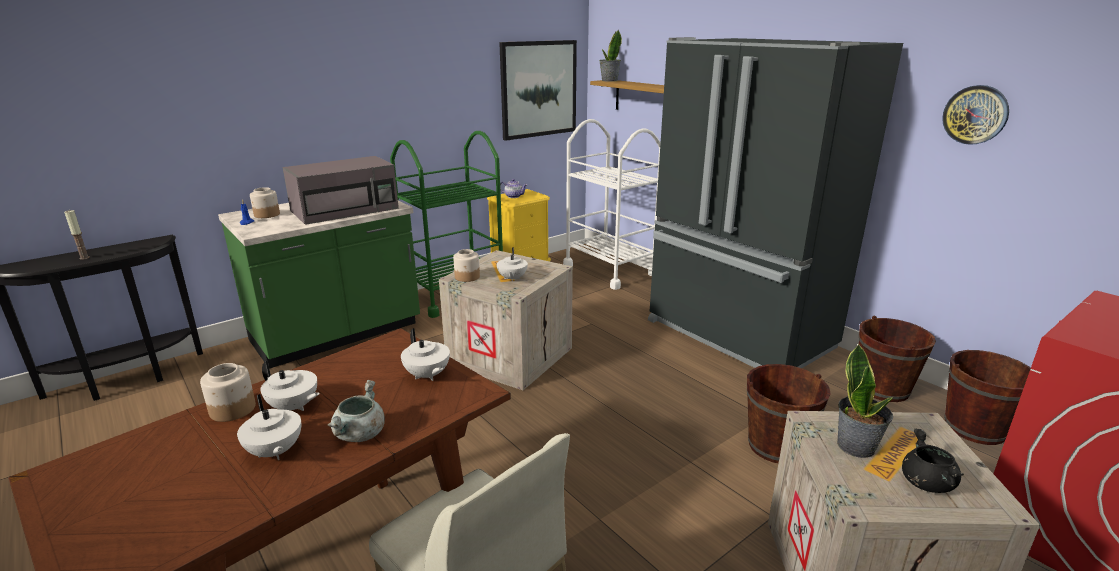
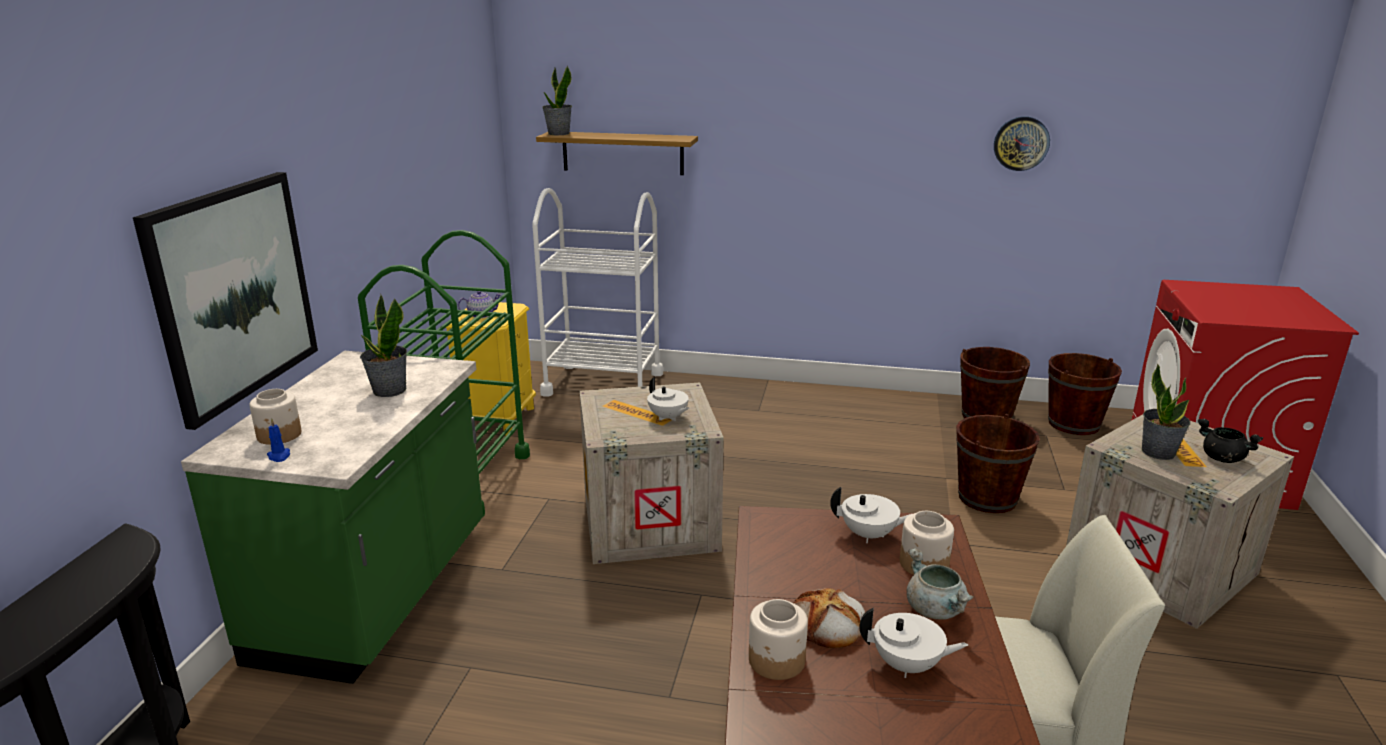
camera: 40 degrees left, 0 degrees up
(84, 258) = (52, 618): candle -> none
(294, 407) = (827, 624): white teapot -> bread
(346, 209) = (389, 390): grey microwave -> potted plant
(467, 277) = (615, 433): jar -> jar (924, 564)
(538, 89) = (468, 156): picture -> picture (234, 293)
(737, 335) = (825, 411): black fridge -> none

